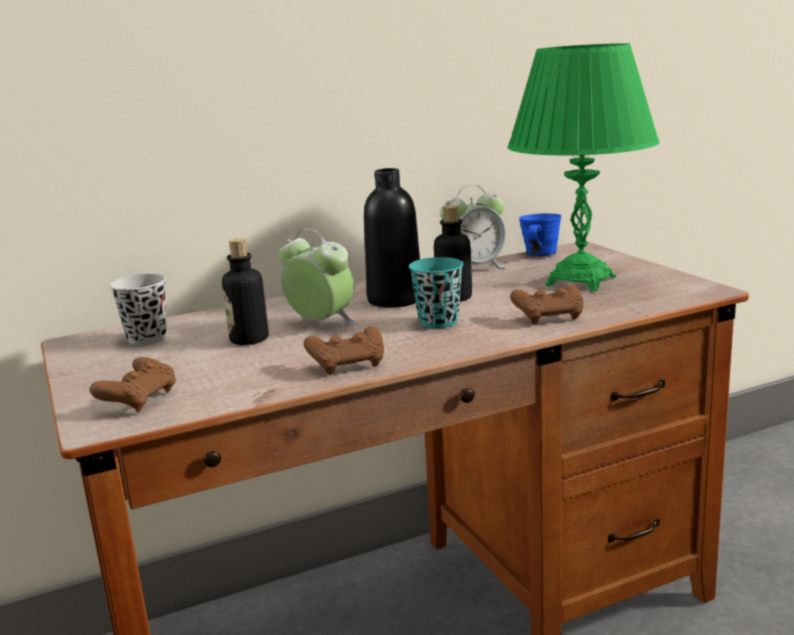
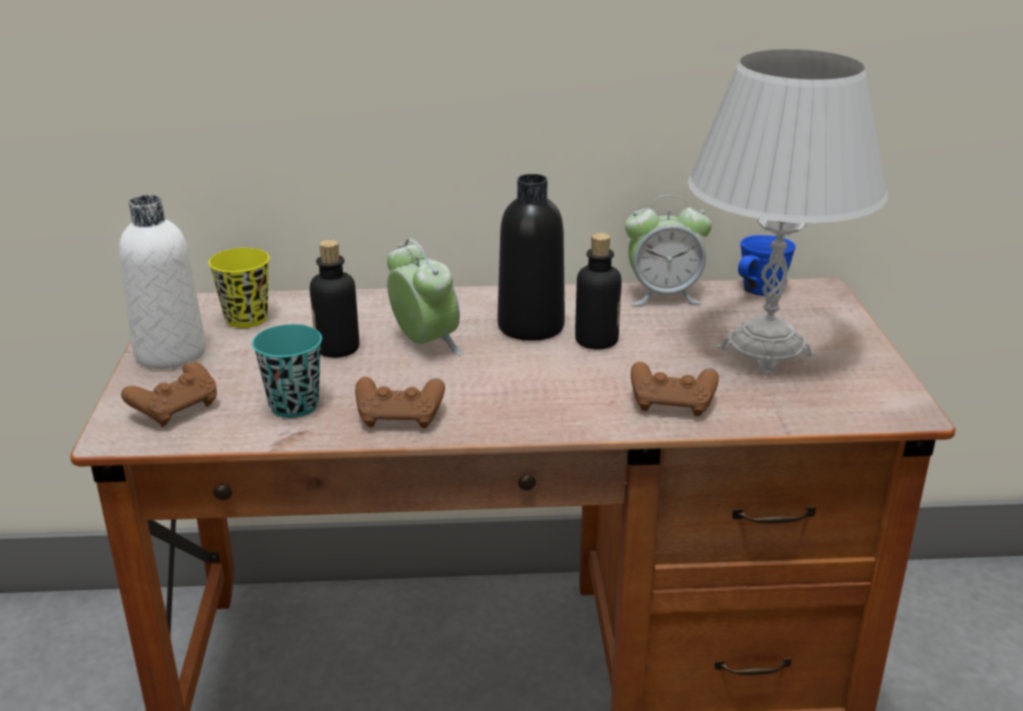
camera: 20 degrees right, 10 degrees up
(96, 370) = (170, 353): none -> white bottle
(147, 338) = (246, 319): black cup -> yellow cup
(438, 322) = (545, 377): turquoise cup -> turquoise cup (294, 406)
(581, 281) = (765, 352): green table lamp -> white table lamp

